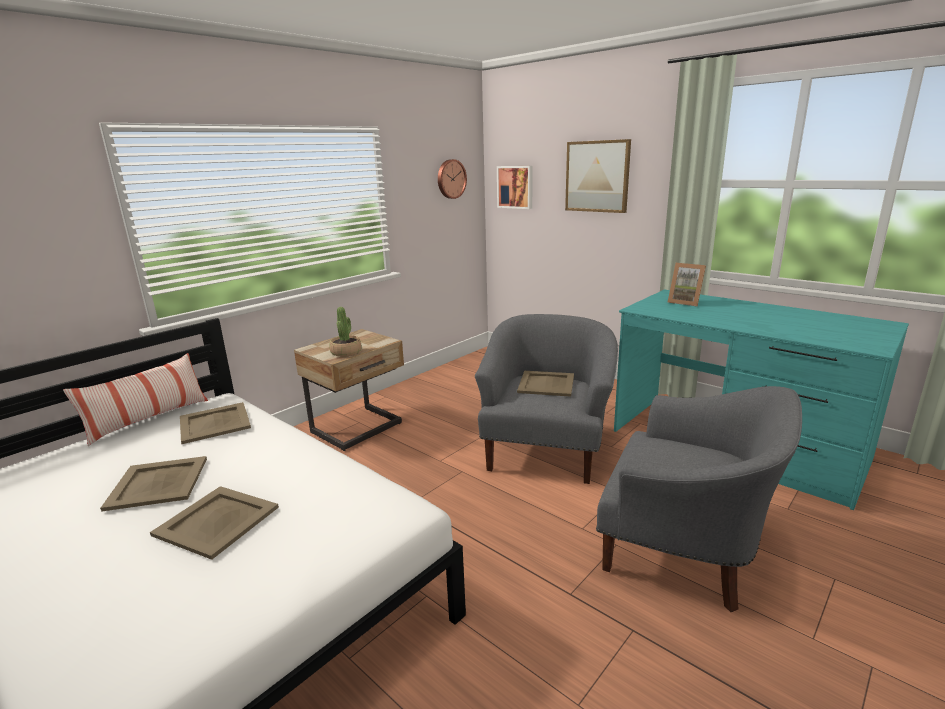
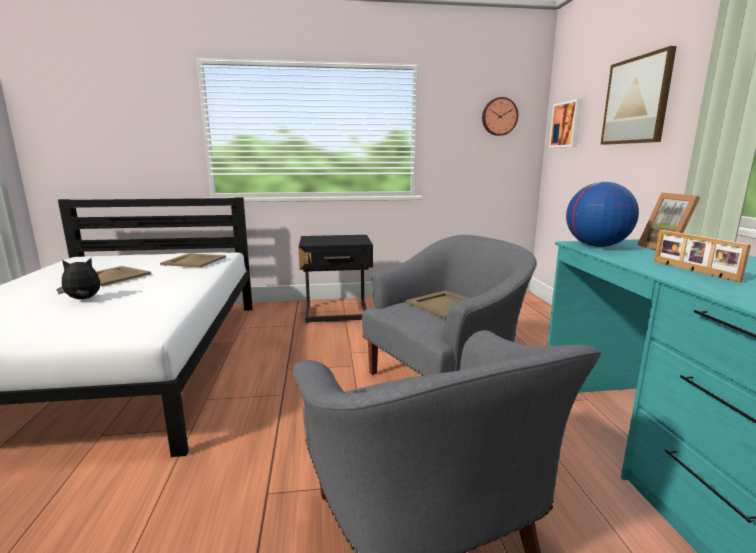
camera: 40 degrees right, 5 degrees down
(148, 419) = (181, 253): pillow -> none
(216, 521) = (83, 299): beige tray -> plush toy
(346, 352) = (322, 242): potted plant -> none
(359, 429) = (337, 314): beige nightstand -> black nightstand
(651, 309) = (596, 246): none -> globe
(734, 319) = (692, 271): none -> picture frame

